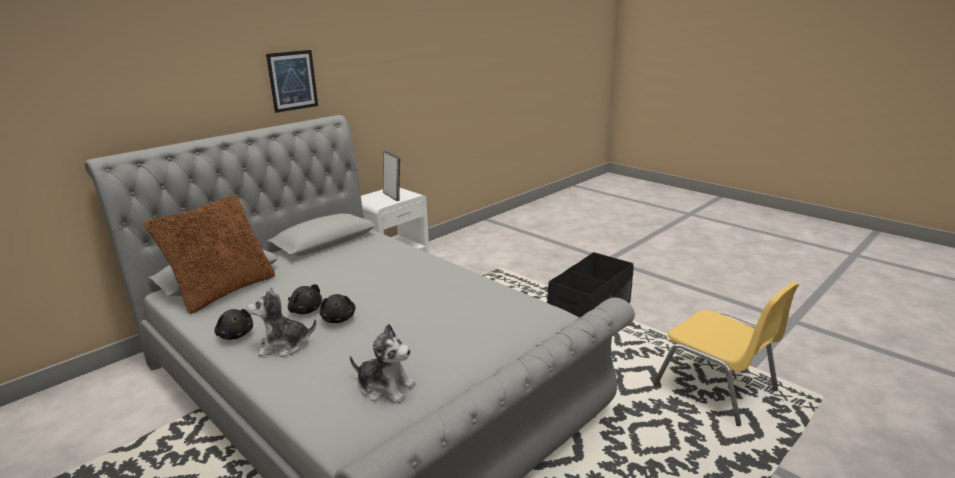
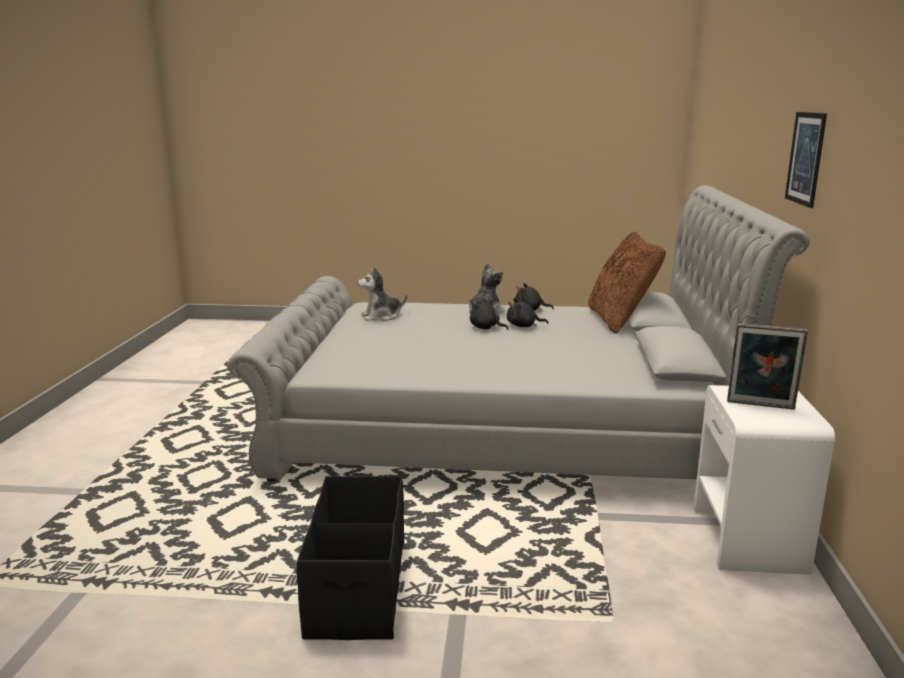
camera: 140 degrees right, 5 degrees down
(717, 388) = (134, 544): yellow chair -> none

